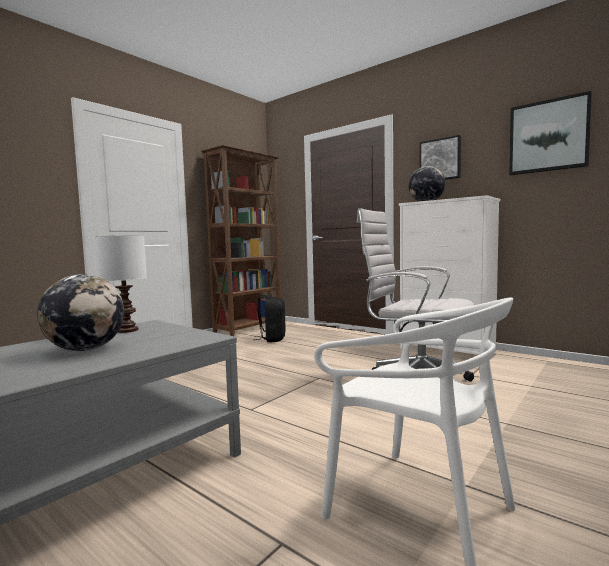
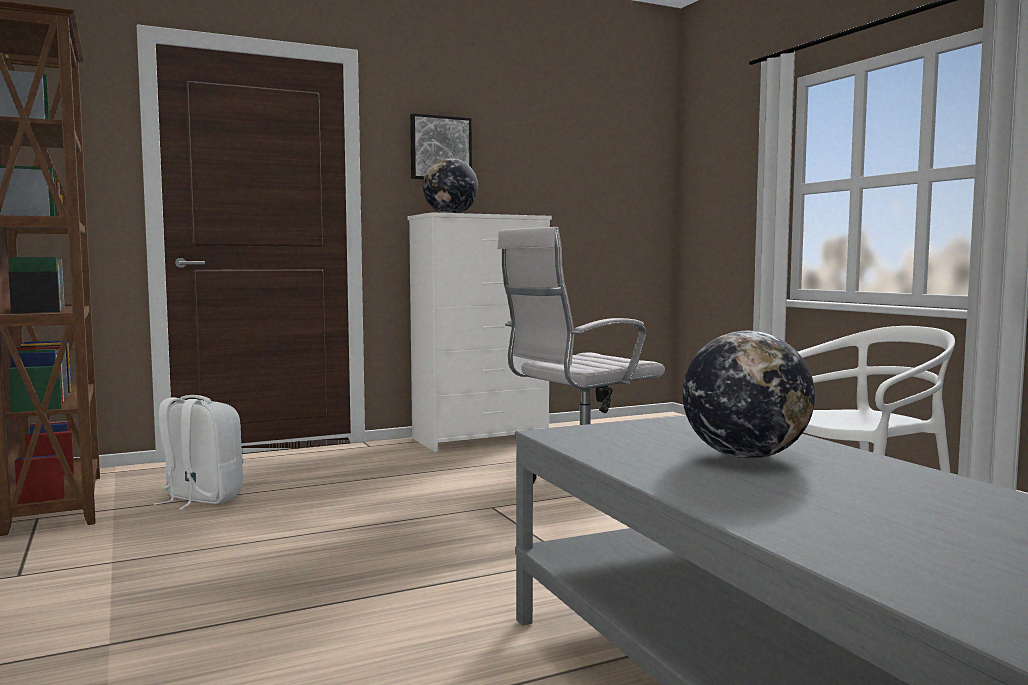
camera: 65 degrees left, 0 degrees up
(128, 330) = (607, 441): white table lamp -> none
(272, 339) = (200, 499): black backpack -> white backpack
(548, 136) = (566, 148): picture -> none

